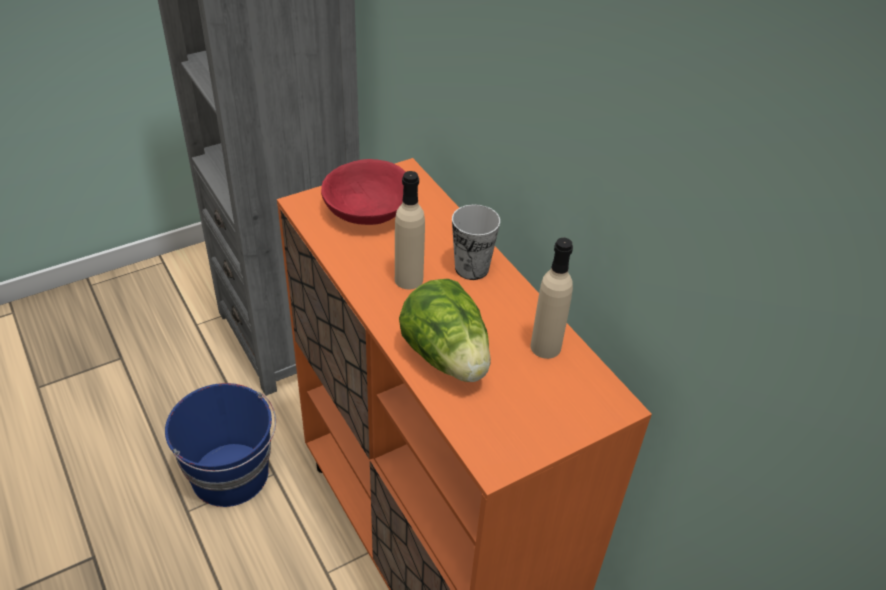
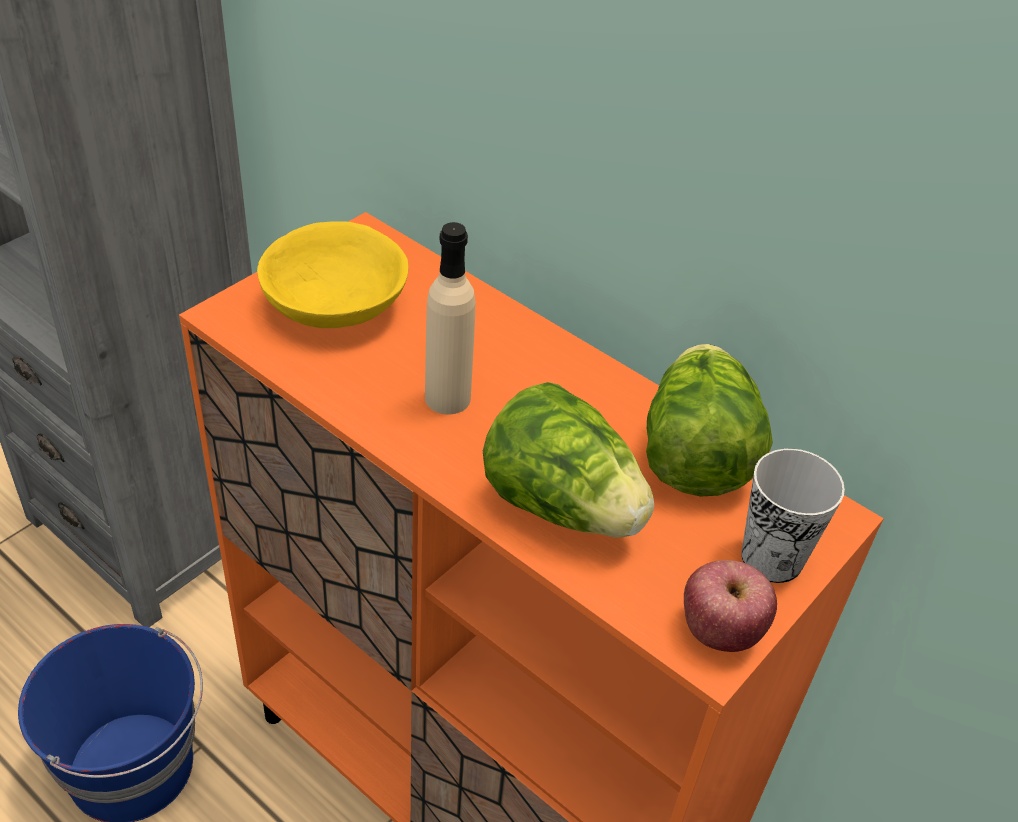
camera: 20 degrees left, 0 degrees up
(369, 211) = (337, 305): red bowl -> yellow bowl
(471, 268) = (533, 361): cup -> cup (772, 558)
(507, 452) = (720, 630): none -> apple
(545, 347) = (694, 455): beige bottle -> lettuce

